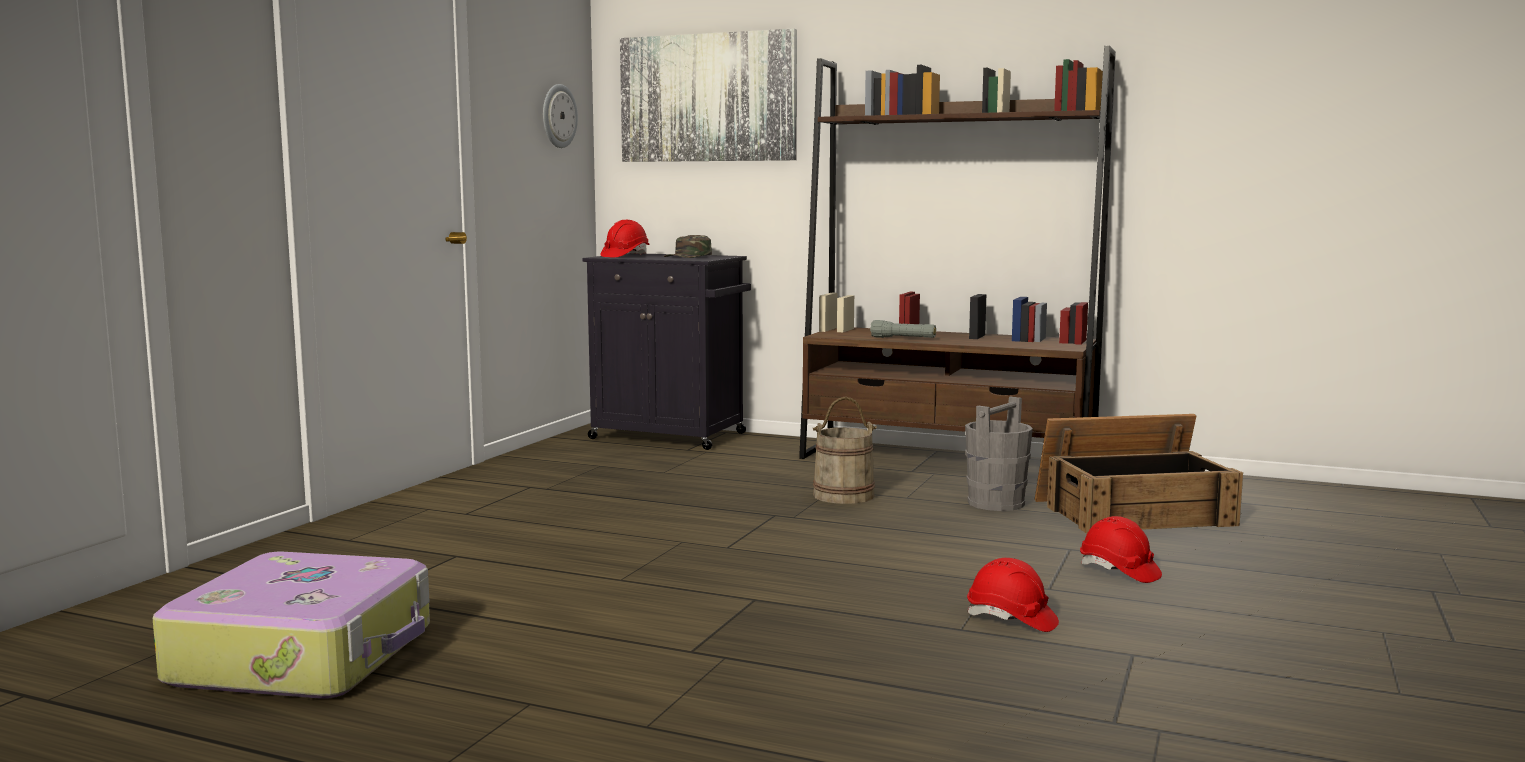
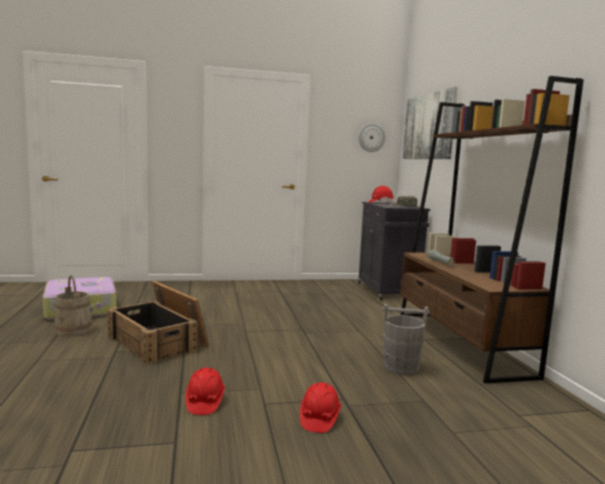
camera: 55 degrees right, 0 degrees up
(843, 495) = (354, 334): beige bucket -> beige bucket (73, 329)
(1133, 512) = (452, 406): crate -> crate (159, 341)

